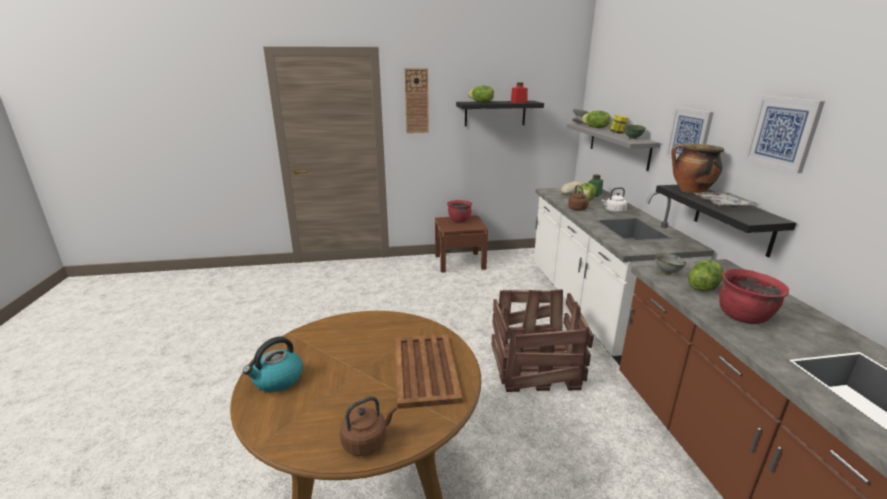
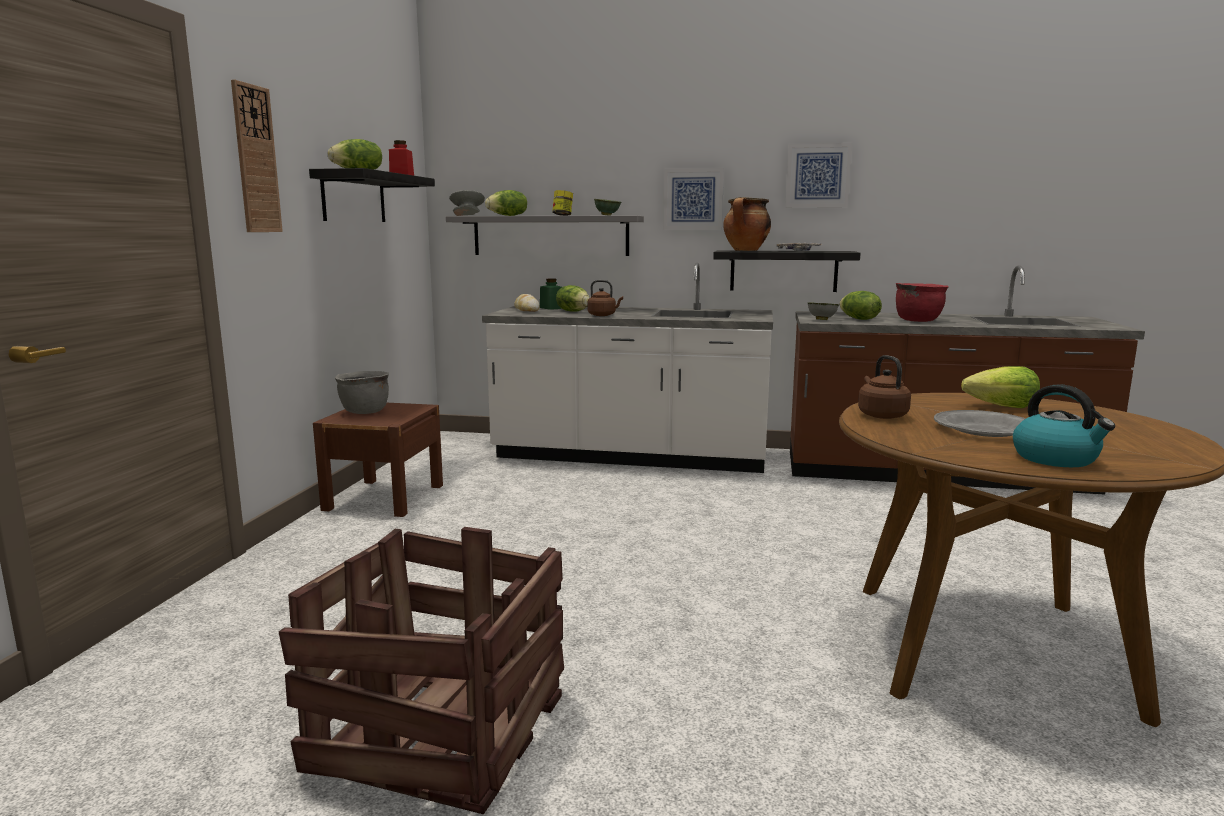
camera: 70 degrees left, 10 degrees down
(347, 358) = (984, 430): none -> grey plate
(367, 441) = (1153, 430): brown kettle -> brown kettle (881, 415)
(425, 370) = (1002, 407): brown tray -> lettuce
(459, 220) = (364, 412): red cooking pot -> grey cooking pot
(536, 366) = (743, 507): crate -> crate (442, 727)
(614, 211) = (628, 311): white kettle -> none

